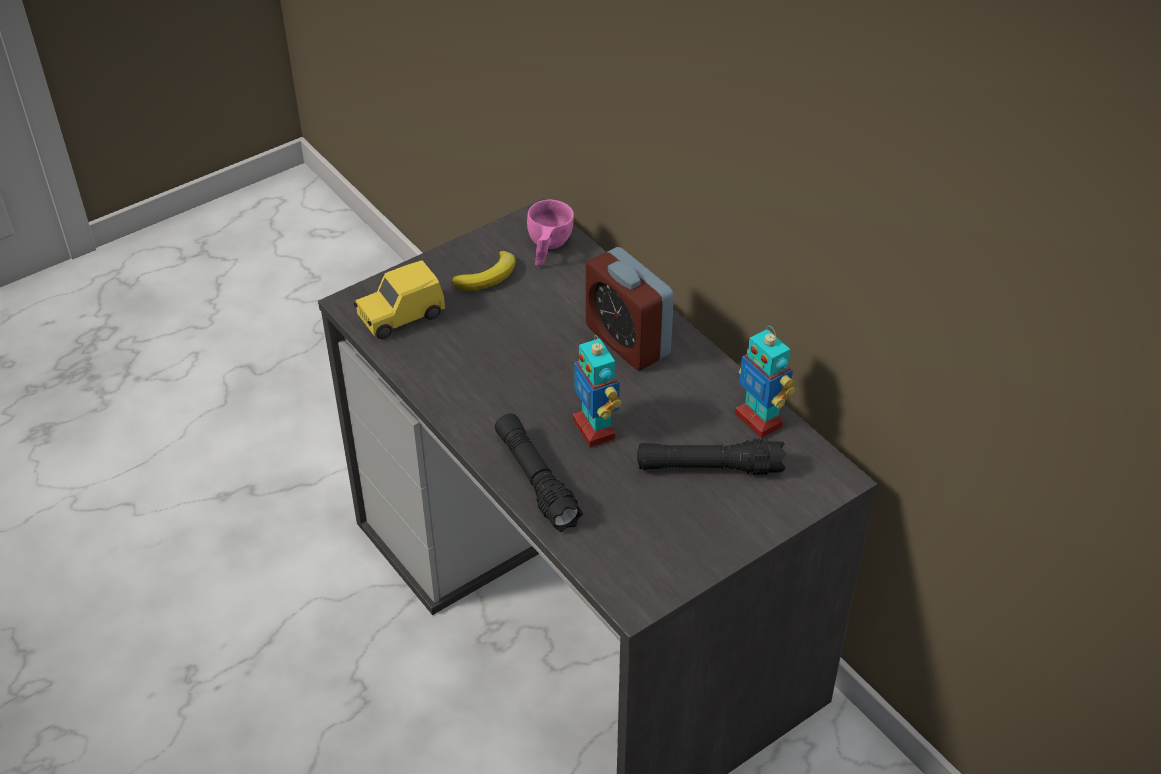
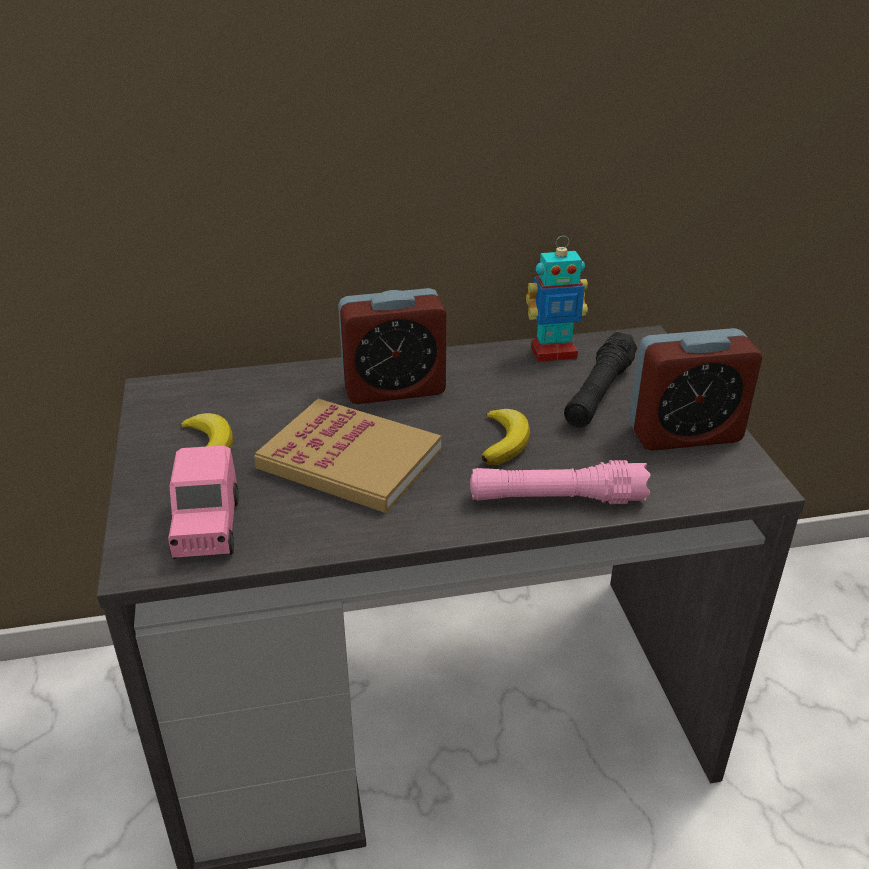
camera: 65 degrees left, 10 degrees down
(400, 317) = (207, 528): yellow toy car -> pink toy car
(514, 353) = (349, 460): none -> book
(536, 480) = (556, 498): black flashlight -> pink flashlight
(547, 248) = (207, 396): pink cup -> none
(595, 429) = (504, 441): toy robot -> banana
(680, 539) = (684, 433): none -> alarm clock

